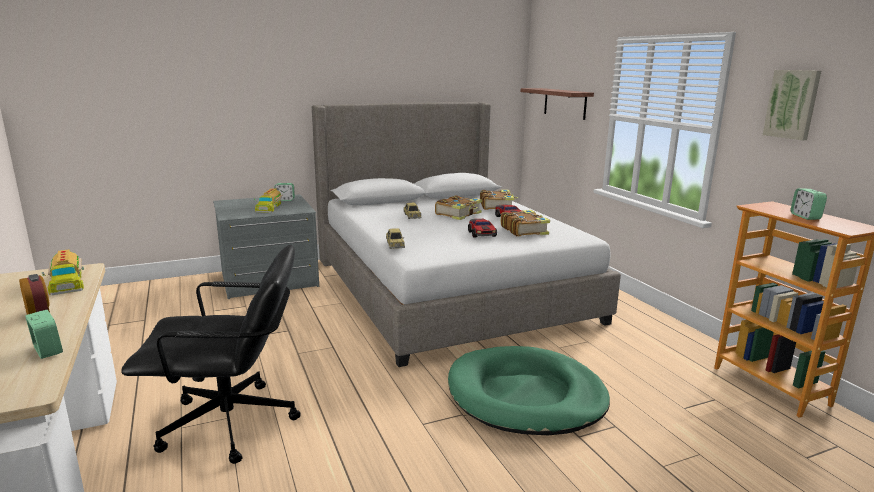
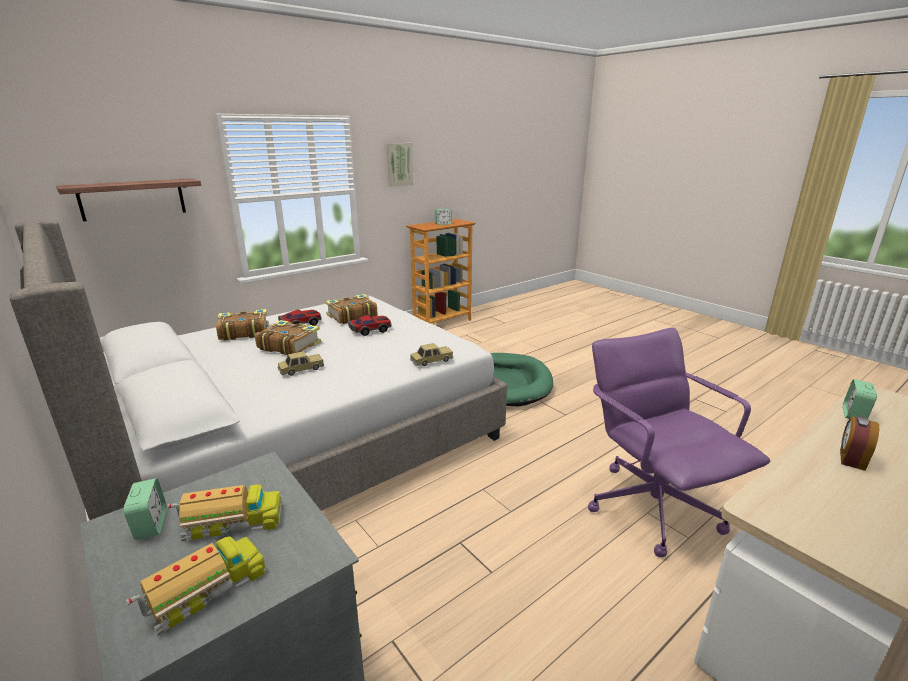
camera: 105 degrees left, 5 degrees up
(66, 282) = (798, 495): toy truck -> toy truck (207, 590)
(231, 424) = (653, 506): black office chair -> purple office chair

